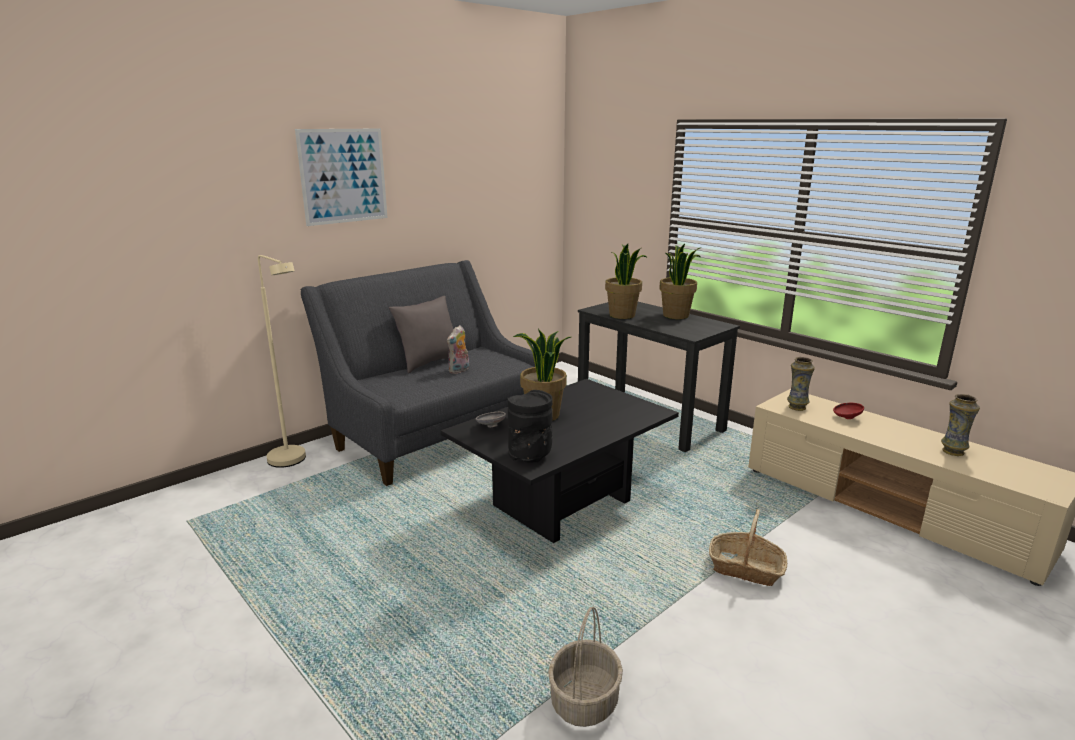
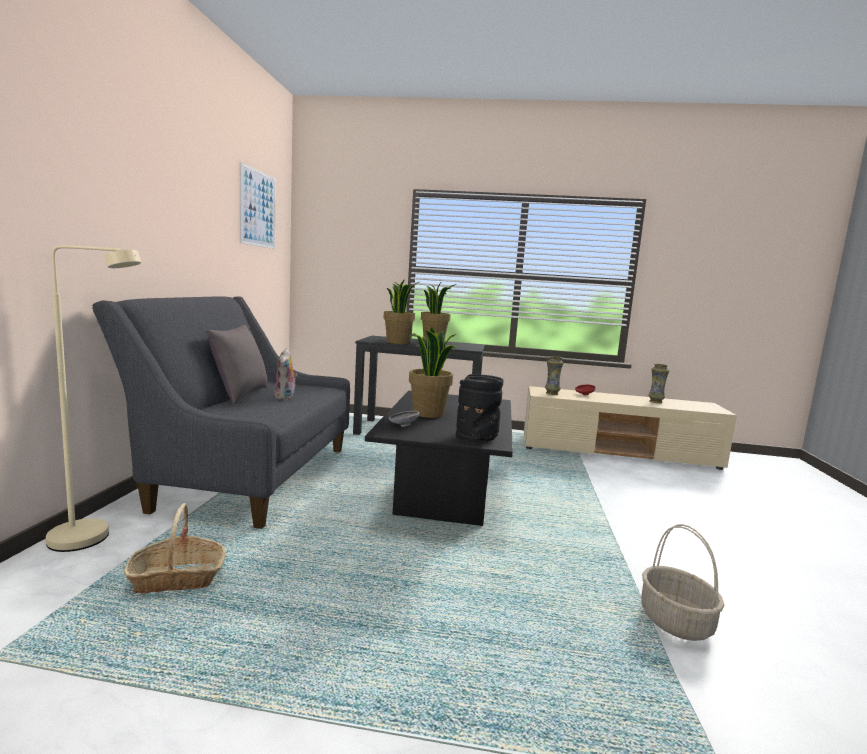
camera: 40 degrees left, 10 degrees down
(343, 176) = (138, 176): picture -> picture (258, 209)
(746, 568) = (611, 501): basket -> basket (177, 577)

